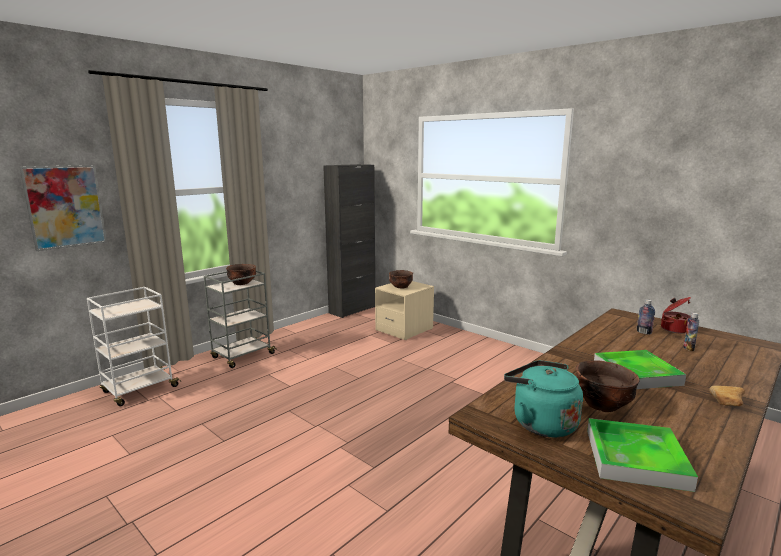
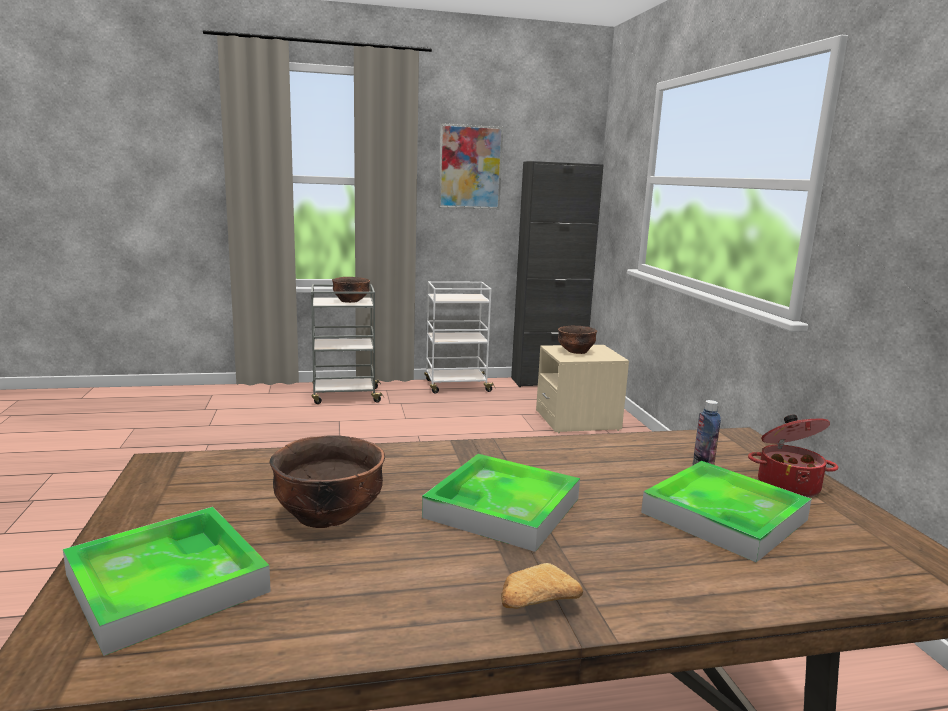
camera: 35 degrees right, 0 degrees up
(65, 206) = (175, 182): picture -> picture (470, 167)
(139, 390) = (212, 398): white cart -> white cart (456, 386)
(540, 423) = (194, 498): turquoise kettle -> none
(688, 348) = (724, 516): bottle -> tray

